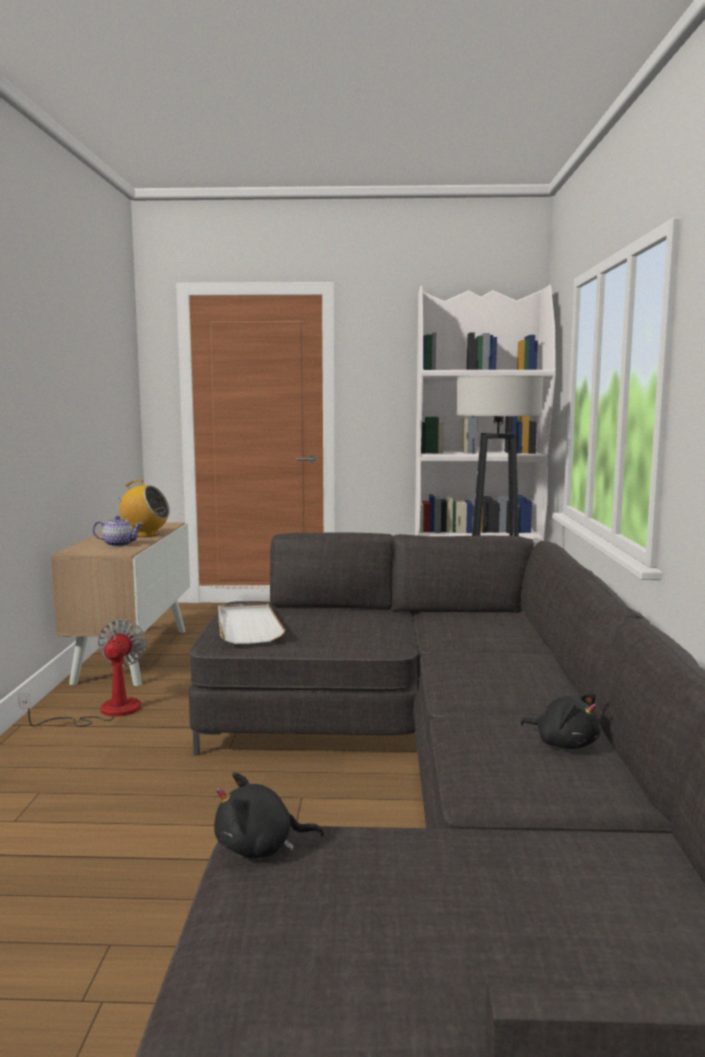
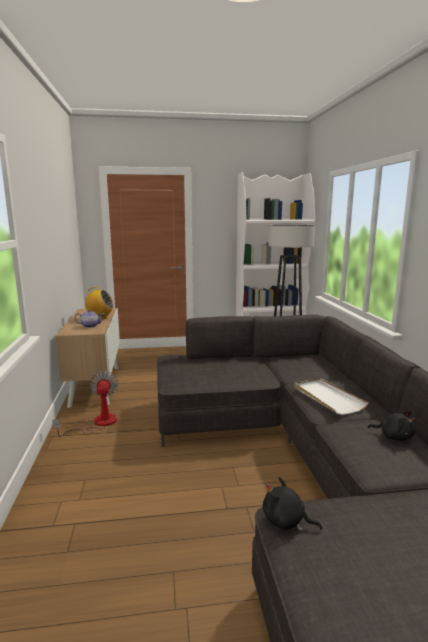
camera: 10 degrees left, 5 degrees up
(247, 626) = (184, 373): white tray -> white tray (327, 398)
(260, 848) = (286, 521): black plush toy -> black plush toy turned 45 degrees clockwise

